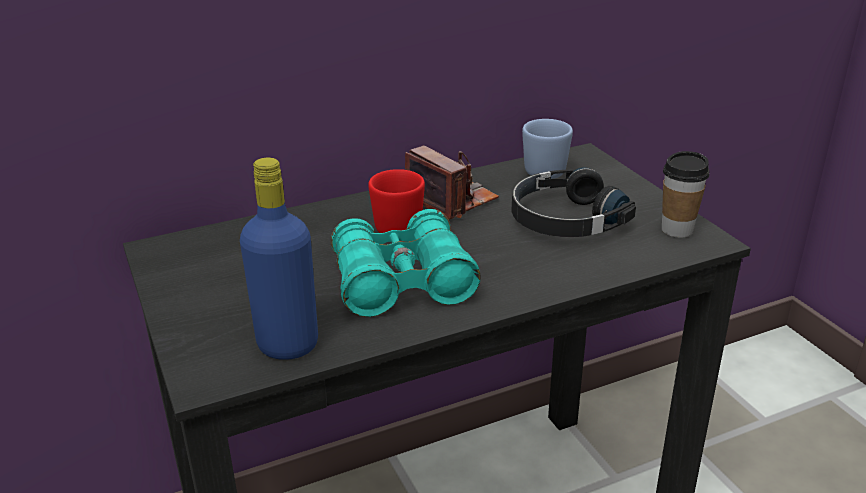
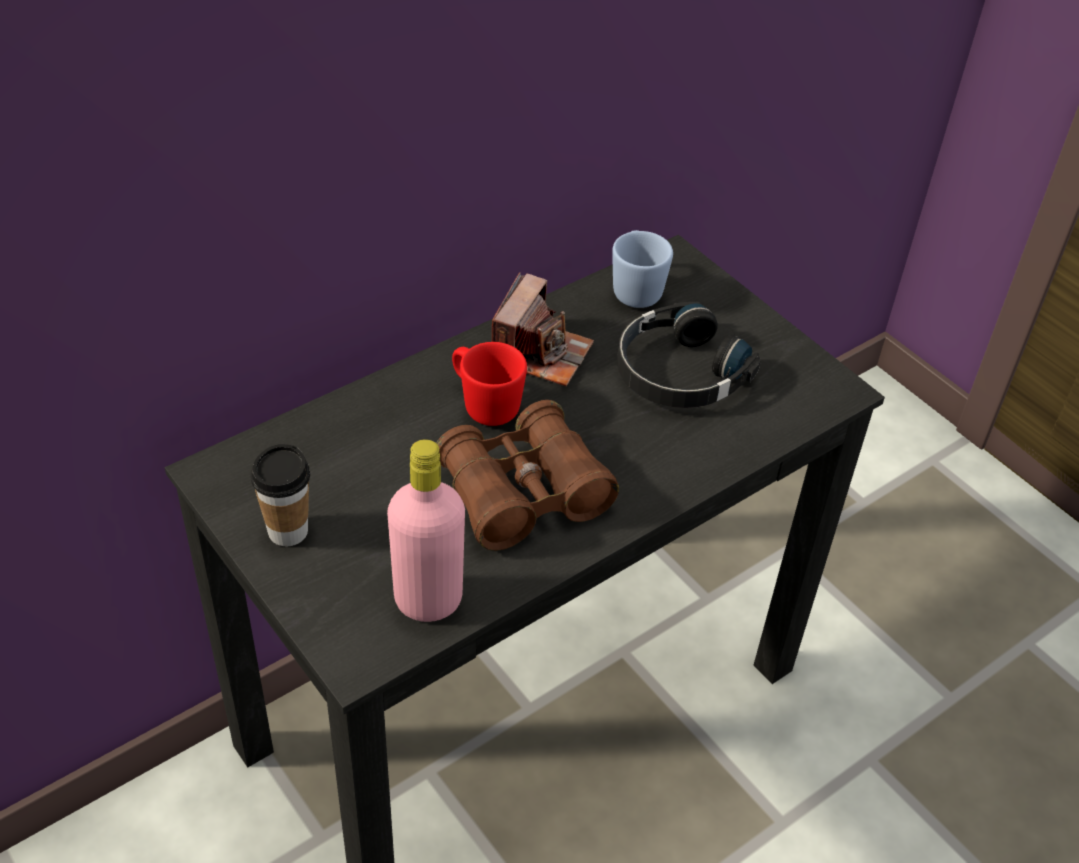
camera: 15 degrees left, 15 degrees up
(288, 345) = (428, 600): blue bottle -> pink bottle
(402, 282) = (523, 493): turquoise binoculars -> brown binoculars
(452, 200) = (540, 353): camera -> camera turned 75 degrees clockwise
(677, 230) = (804, 377): cup -> cup (288, 531)

